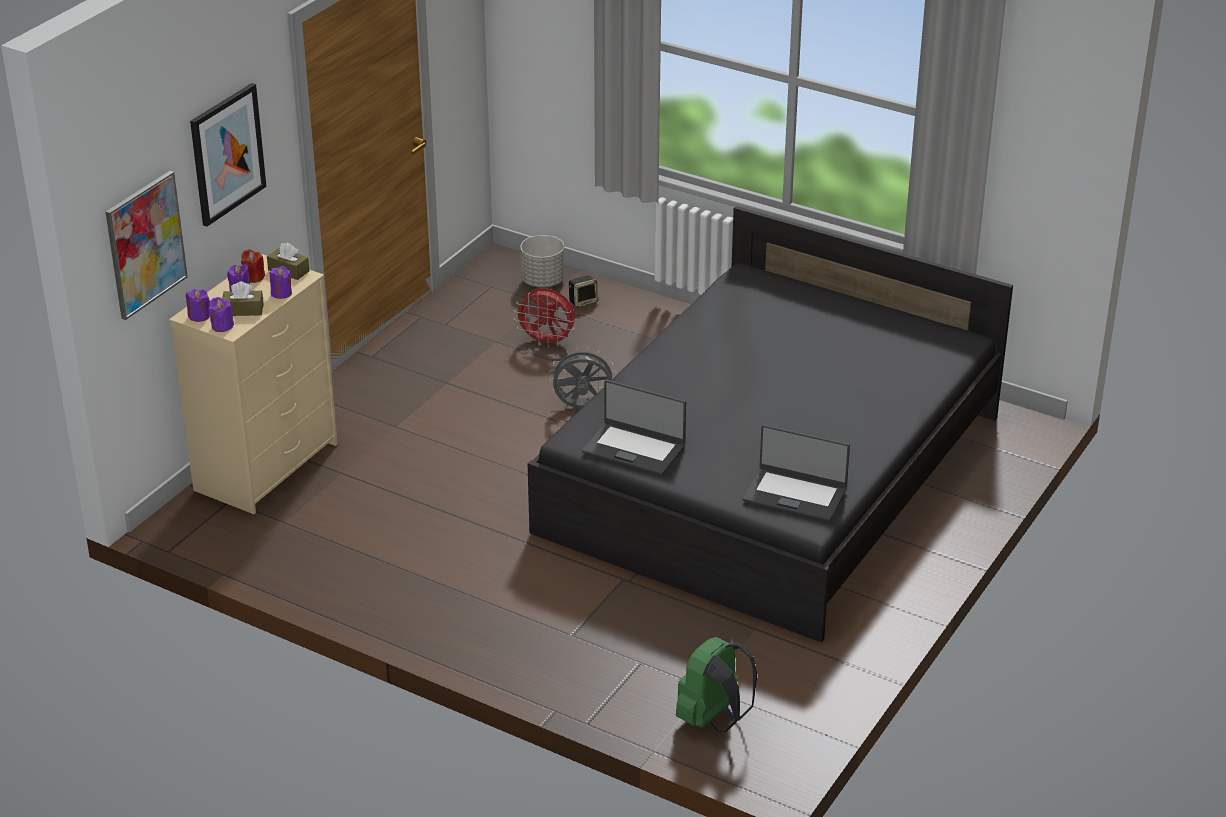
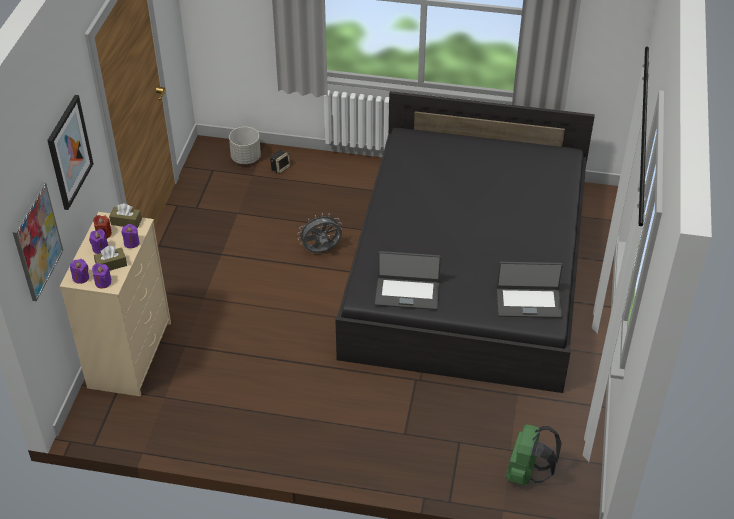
camera: 20 degrees left, 10 degrees up
(547, 342) = (272, 205): red fan -> none

